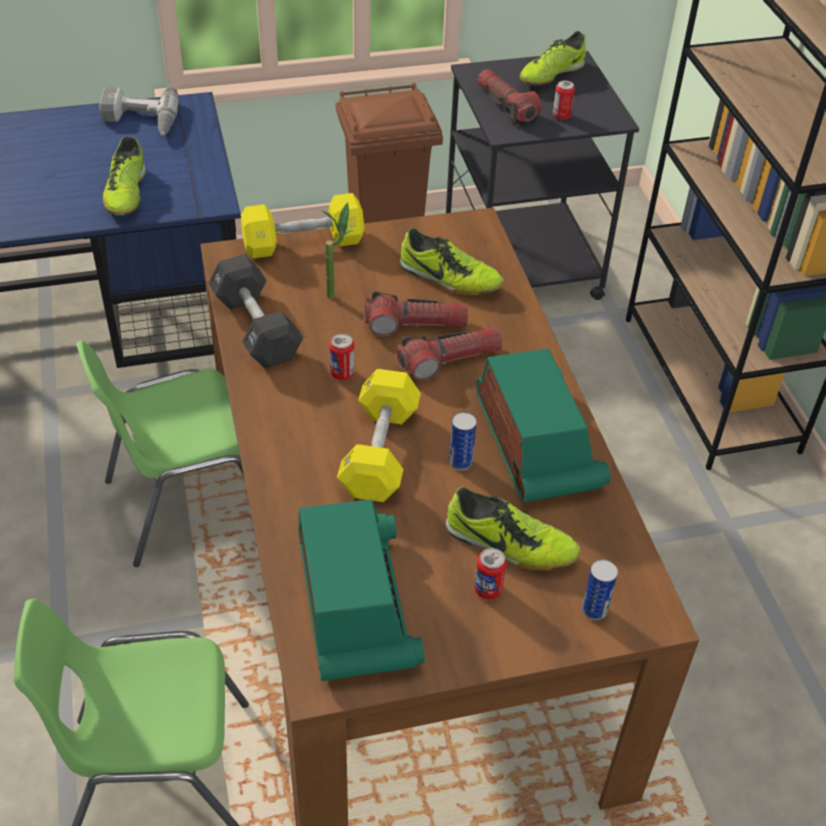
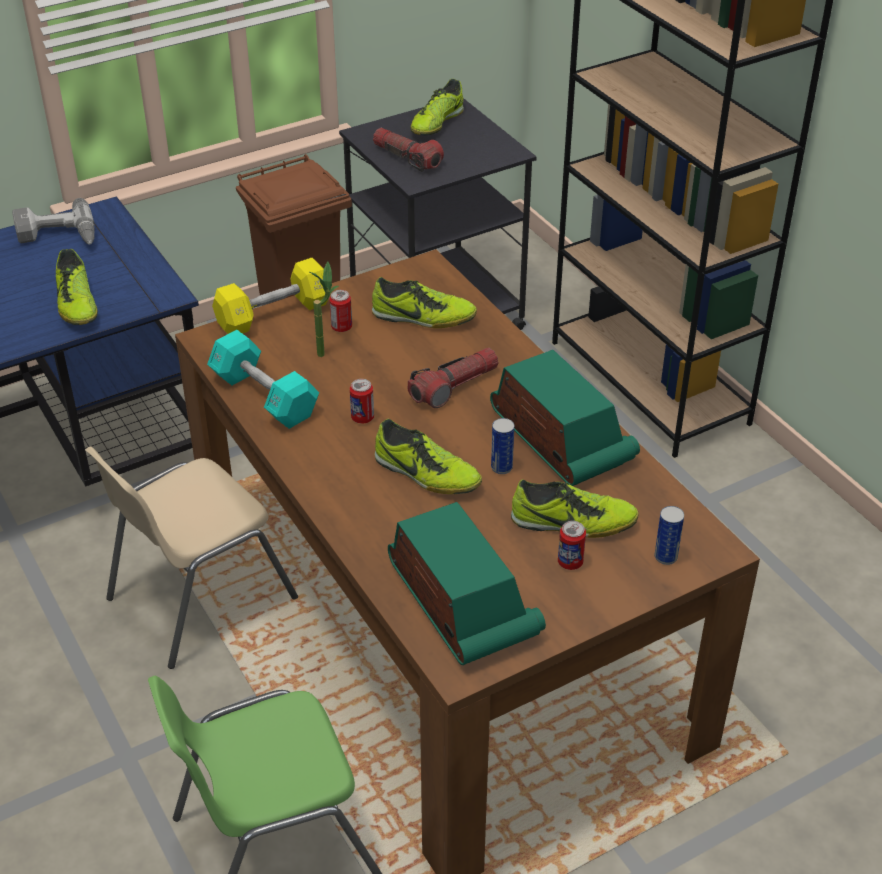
camera: 15 degrees left, 5 degrees down
(187, 502) = (198, 598): green chair -> beige chair
(256, 328) = (264, 396): black dumbbell -> turquoise dumbbell
(380, 451) = (426, 474): yellow dumbbell -> shoe
(415, 325) = (410, 363): flashlight -> none
(561, 116) = (462, 158): can -> can (341, 327)

